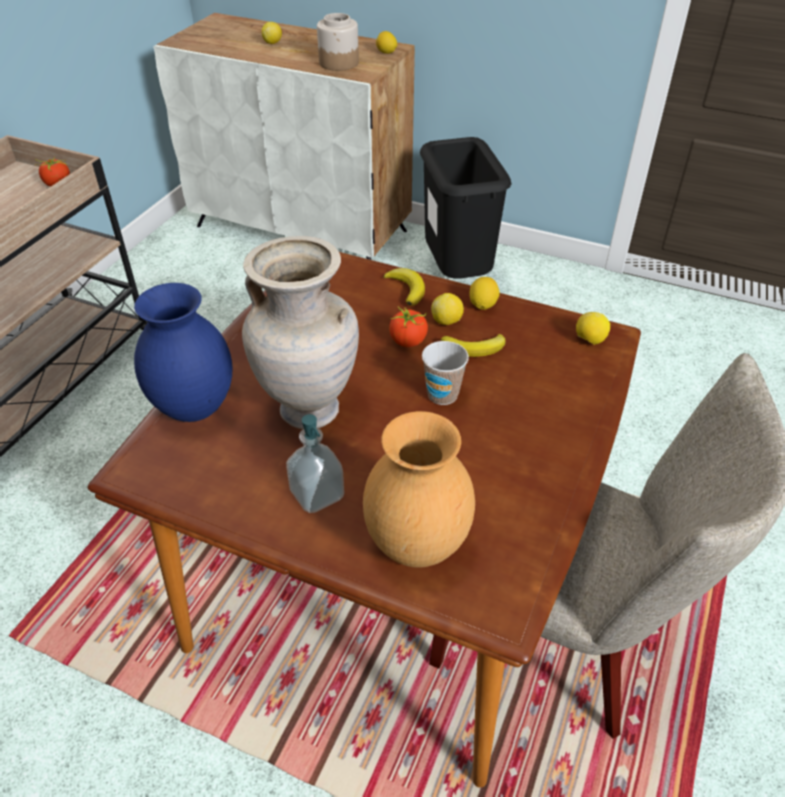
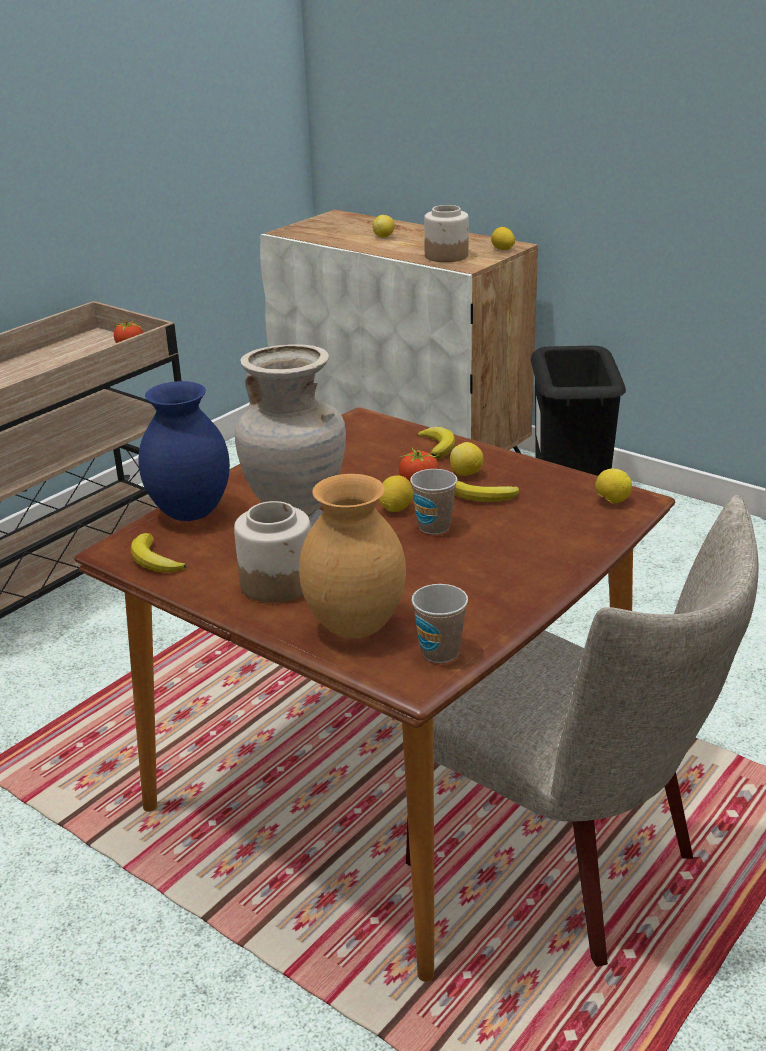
camera: 15 degrees right, 15 degrees down
(178, 481) = (154, 560): none -> banana
(317, 494) = (277, 582): soap dispenser -> jar
(482, 305) = (511, 465): lemon -> lemon (396, 509)
(512, 567) = (440, 652): none -> cup

